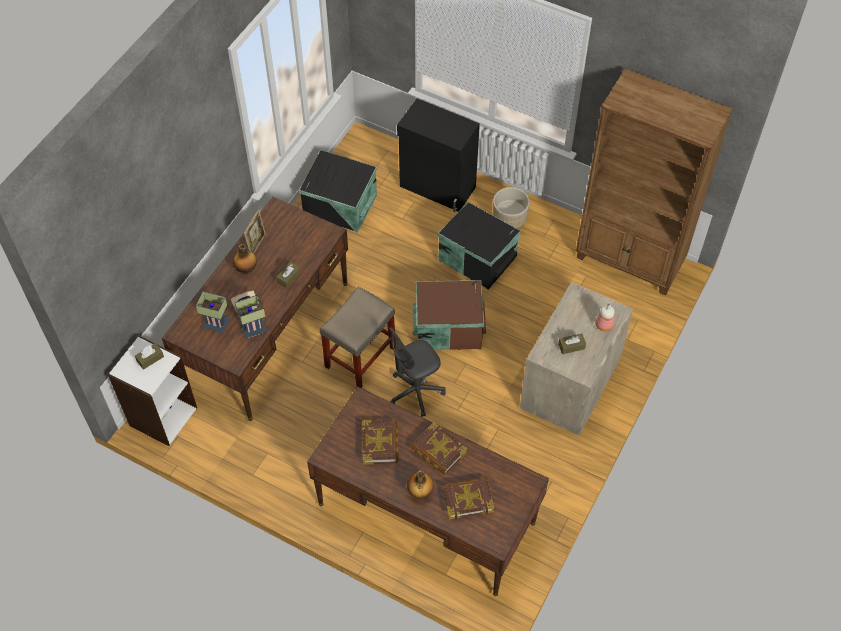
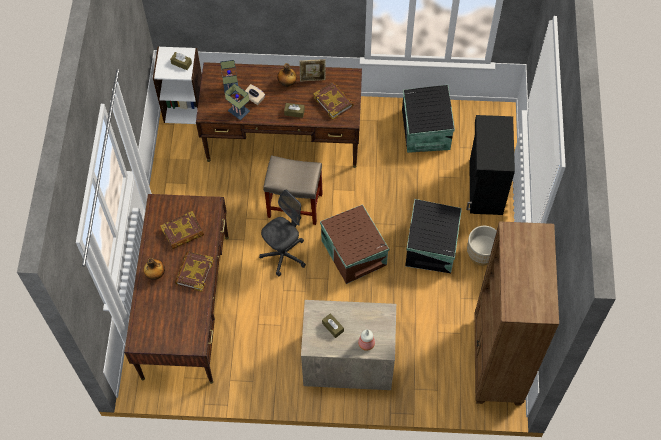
camera: 65 degrees right, 5 degrees up
(415, 392) = (284, 255): grey office chair -> grey office chair turned 105 degrees clockwise
(467, 499) = (163, 307): book -> book (333, 102)

